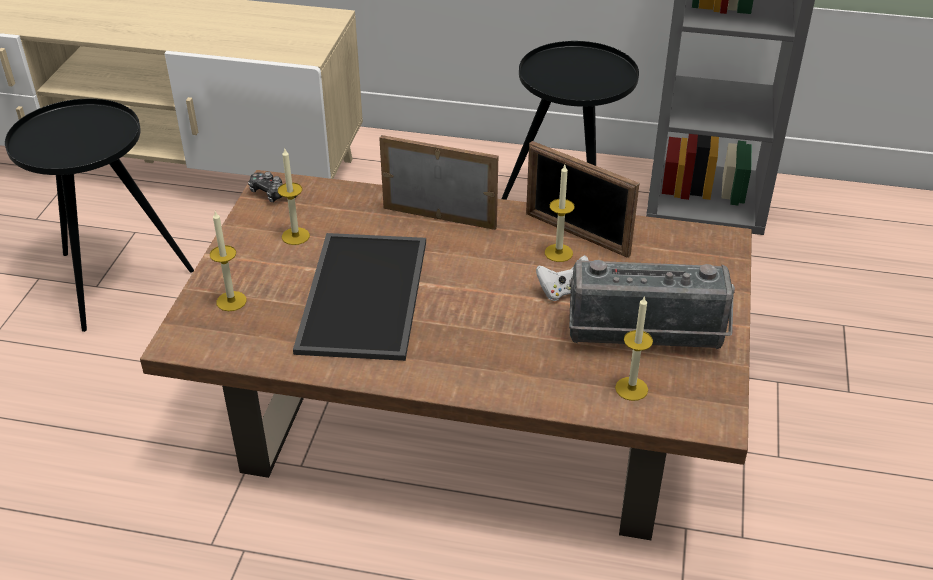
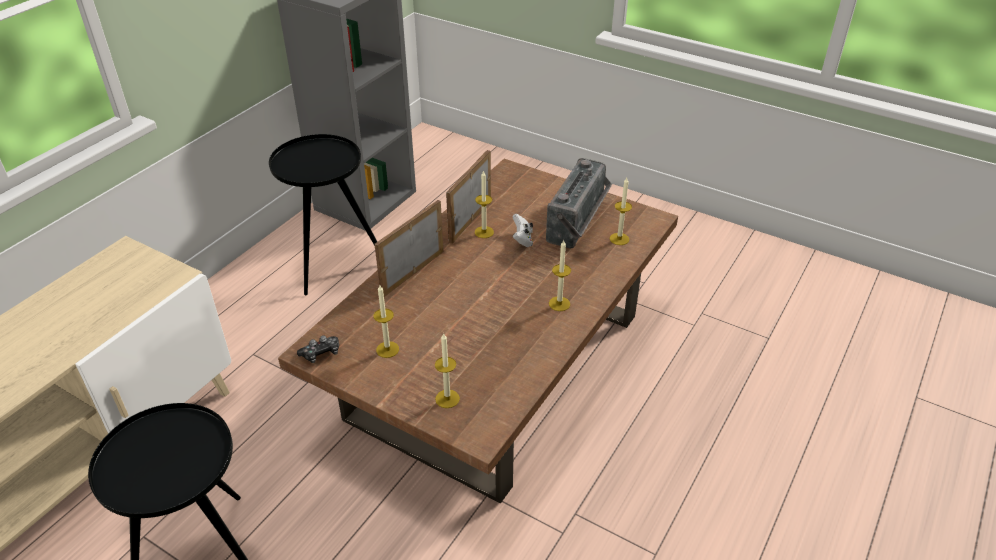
camera: 70 degrees left, 0 degrees up
(366, 296) = (481, 326): tray -> none
(444, 356) = (559, 304): none -> candle
(576, 234) = (470, 220): picture frame -> picture frame turned 150 degrees clockwise

